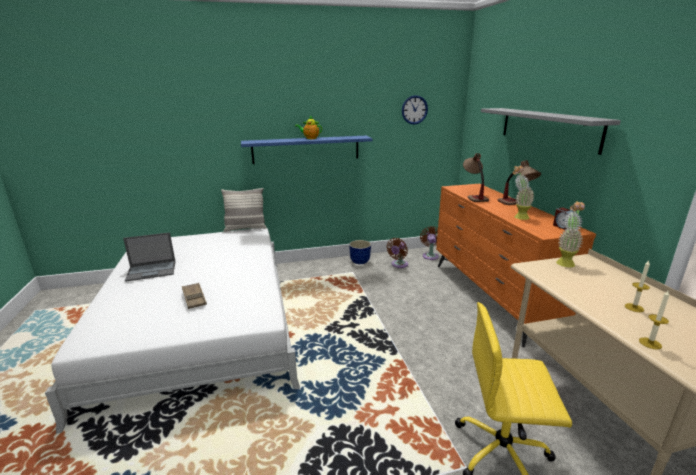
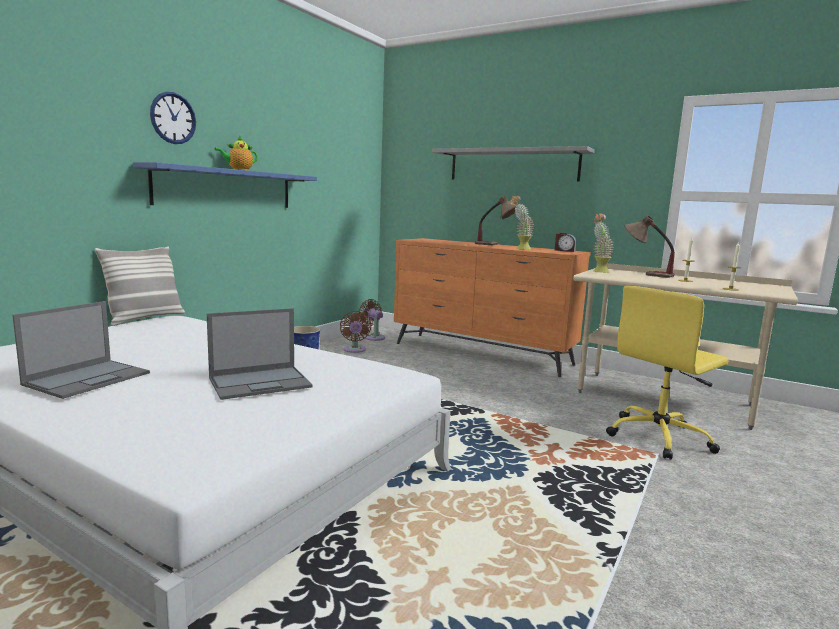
camera: 45 degrees left, 10 degrees down
(194, 298) = (261, 382): brown tray -> laptop
(414, 110) = (340, 150): wall clock -> wall clock (173, 118)
(473, 196) = (448, 243): table lamp -> table lamp (645, 274)

